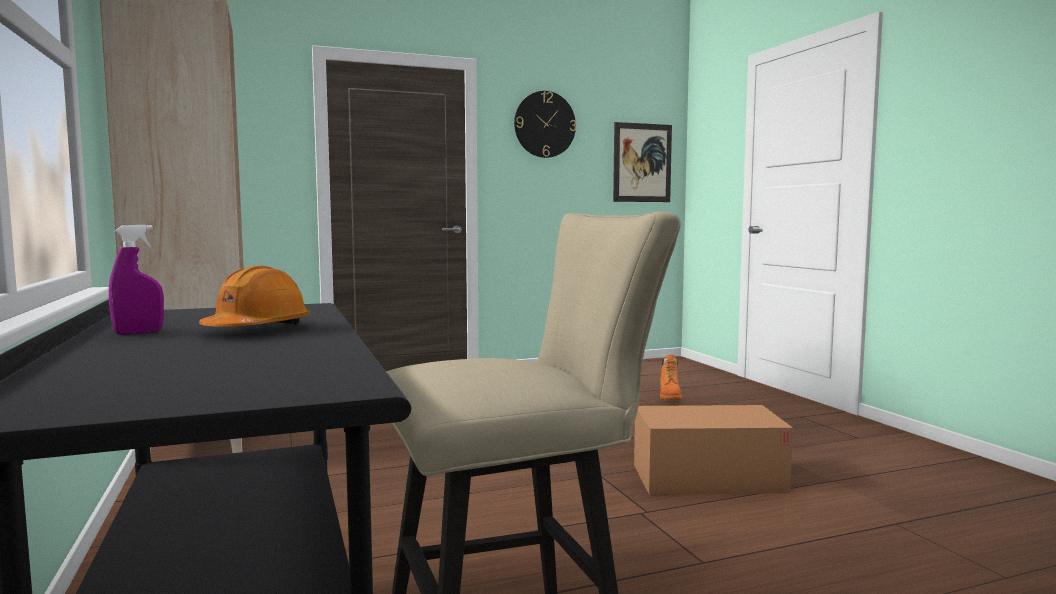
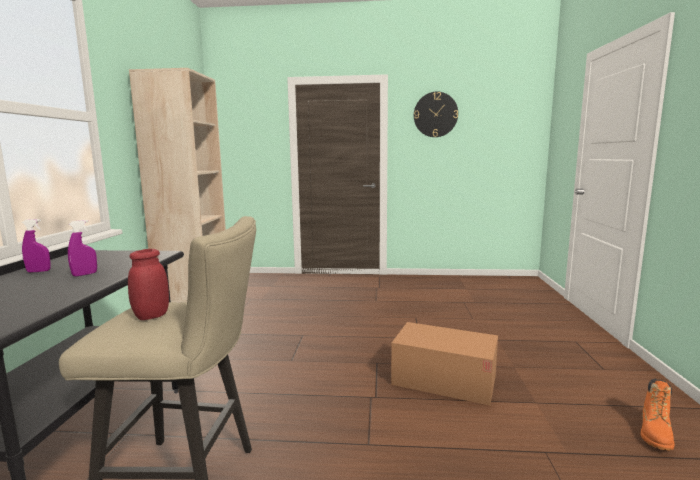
camera: 25 degrees right, 5 degrees up
(258, 329) = (85, 274): orange hard hat -> purple spray bottle
(492, 367) = (151, 316): none -> red jar
(642, 163) = (511, 137): picture -> none
(670, 396) = (491, 309): orange boot -> orange boot (655, 434)

